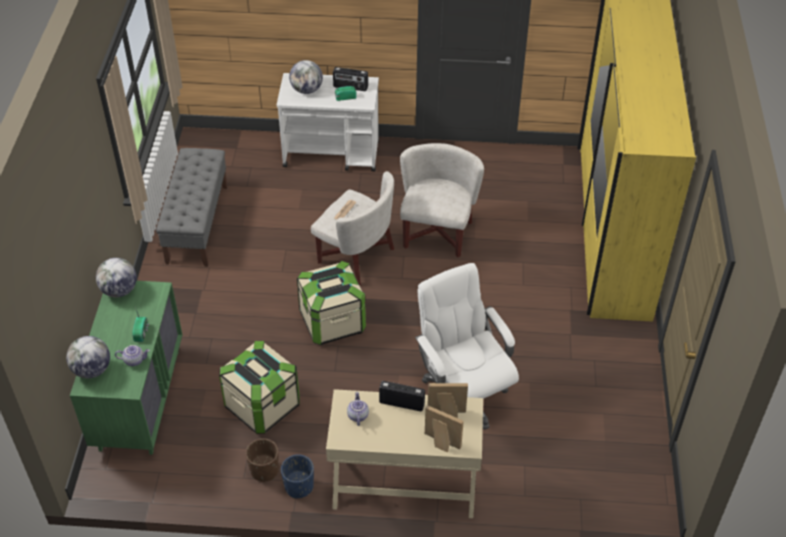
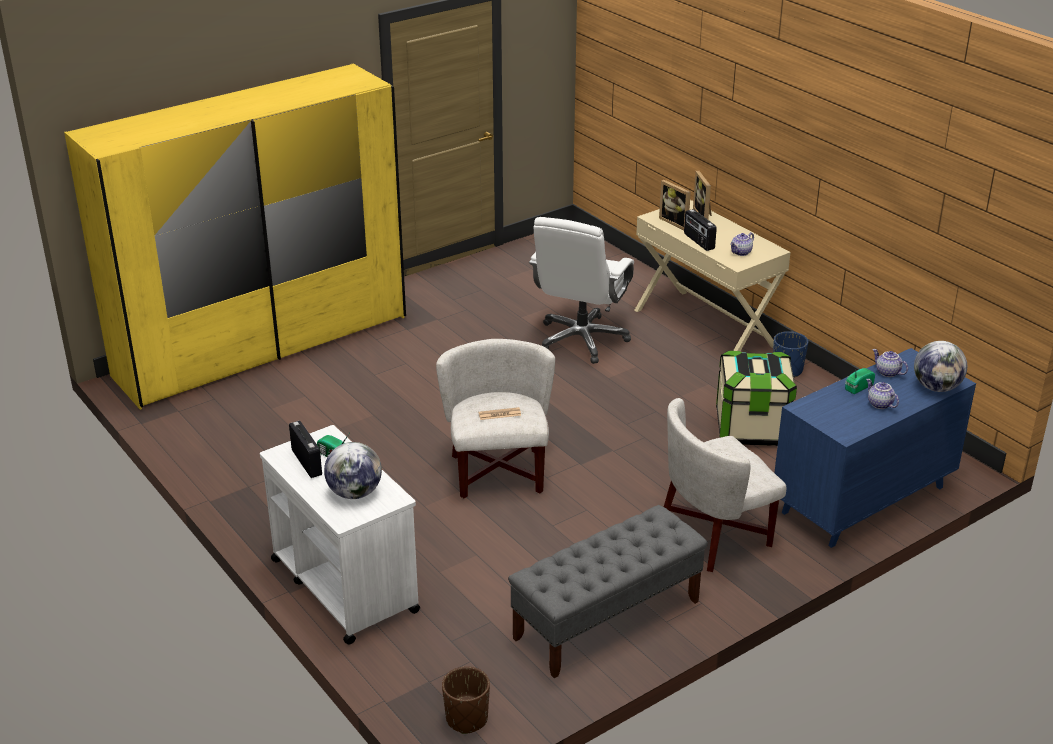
camera: 130 degrees left, 15 degrees down
(116, 326) = (879, 404): none -> teapot
(119, 290) = (844, 429): globe -> none
(139, 398) = (862, 500): green dresser -> blue dresser
(264, 470) = (803, 393): brown planter -> brown planter (466, 719)
(332, 322) = (604, 441): storage box -> none
(437, 234) = (395, 439): white armchair -> white armchair (714, 534)

